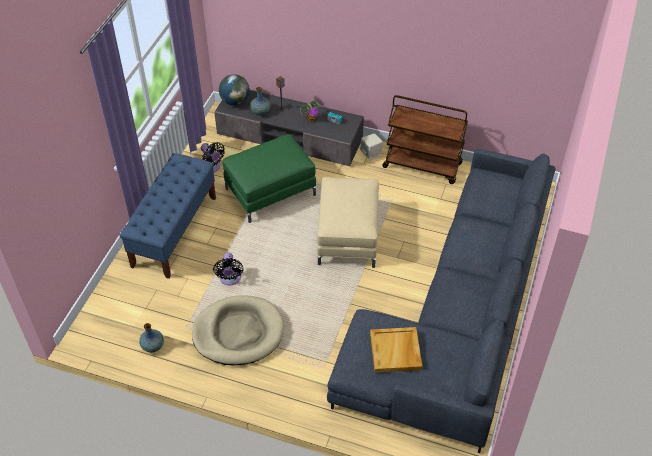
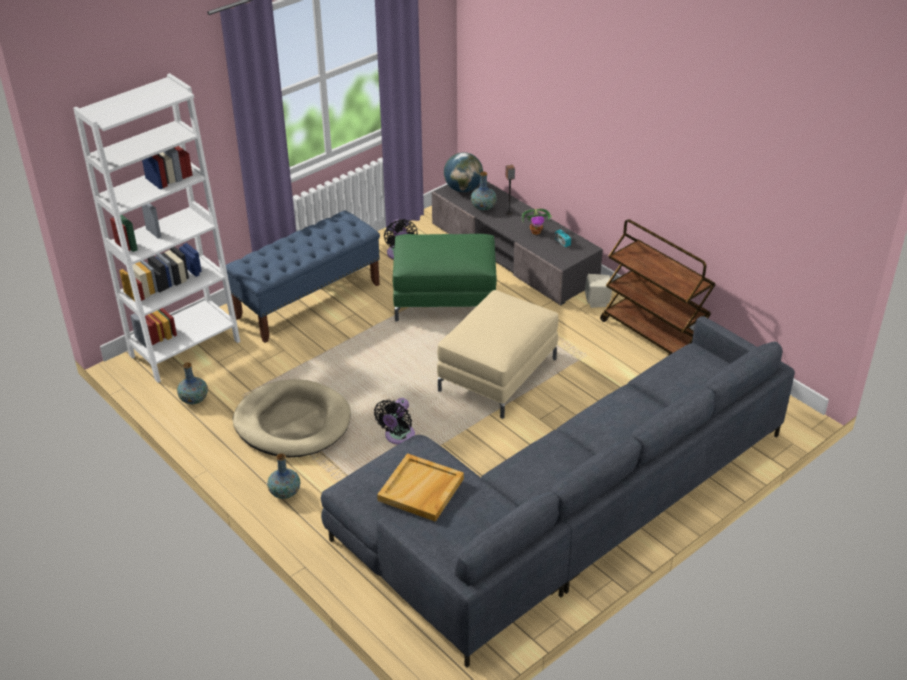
camera: 30 degrees right, 10 degrees down
(112, 308) = (185, 348): none -> white bookcase
(230, 279) = (328, 368): black fan -> black fan (398, 437)
(274, 388) = (285, 493): none -> vase

